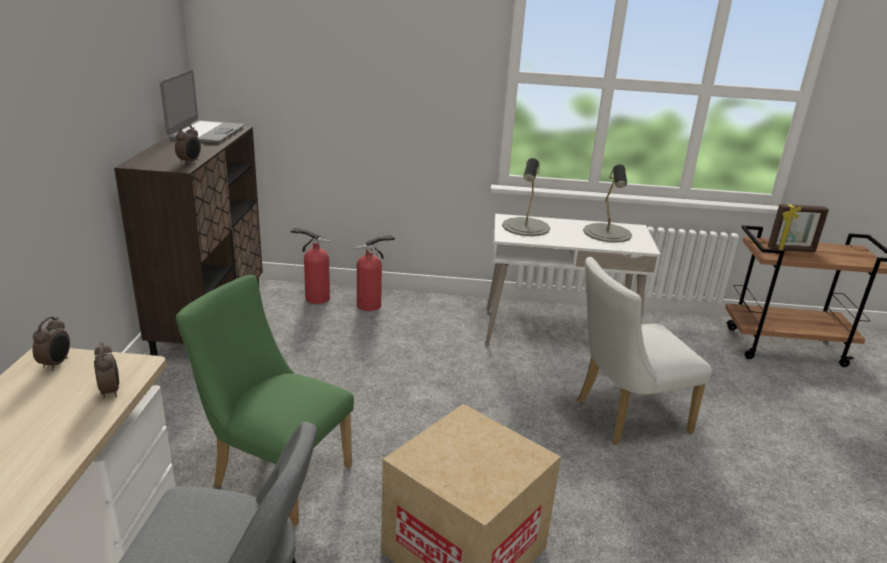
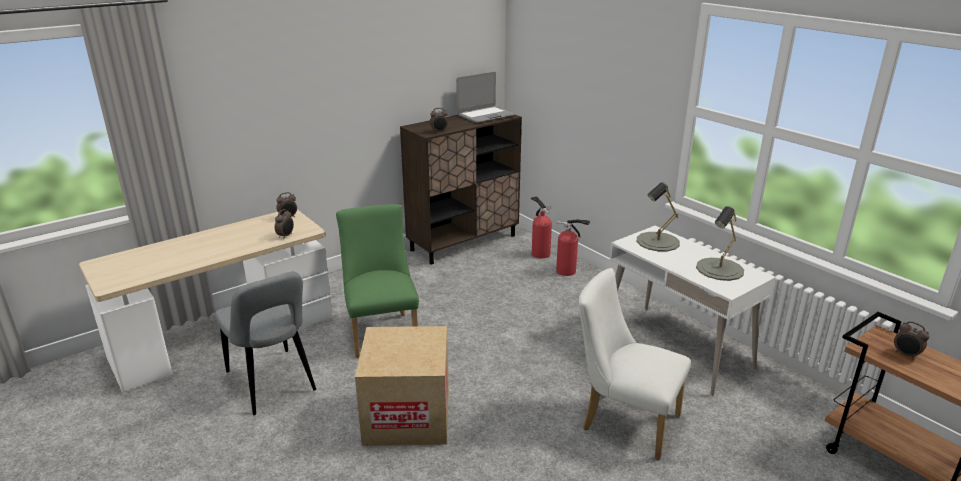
camera: 50 degrees right, 0 degrees up
(791, 250) = (906, 355): picture frame -> alarm clock

